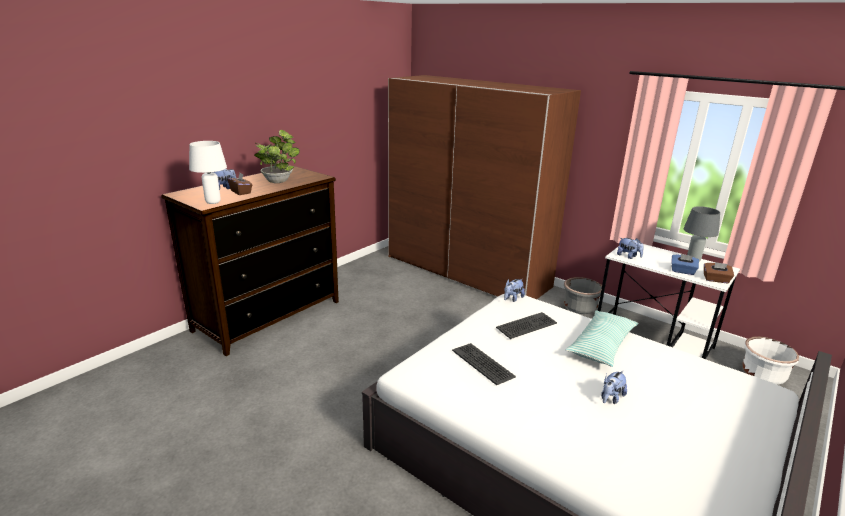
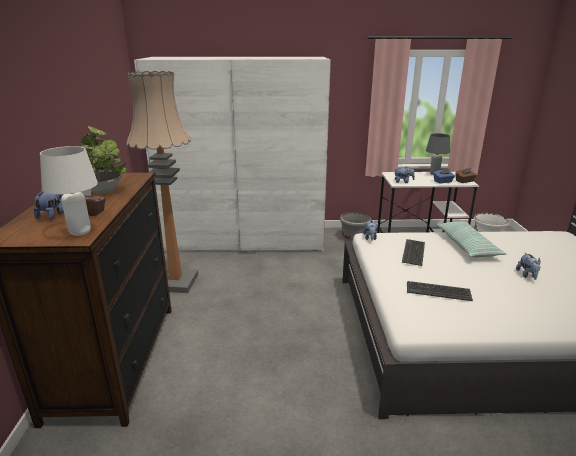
camera: 40 degrees left, 0 degrees up
(368, 283) = (176, 282): none -> floor lamp
(466, 271) = (244, 240): brown wardrobe -> white wardrobe

